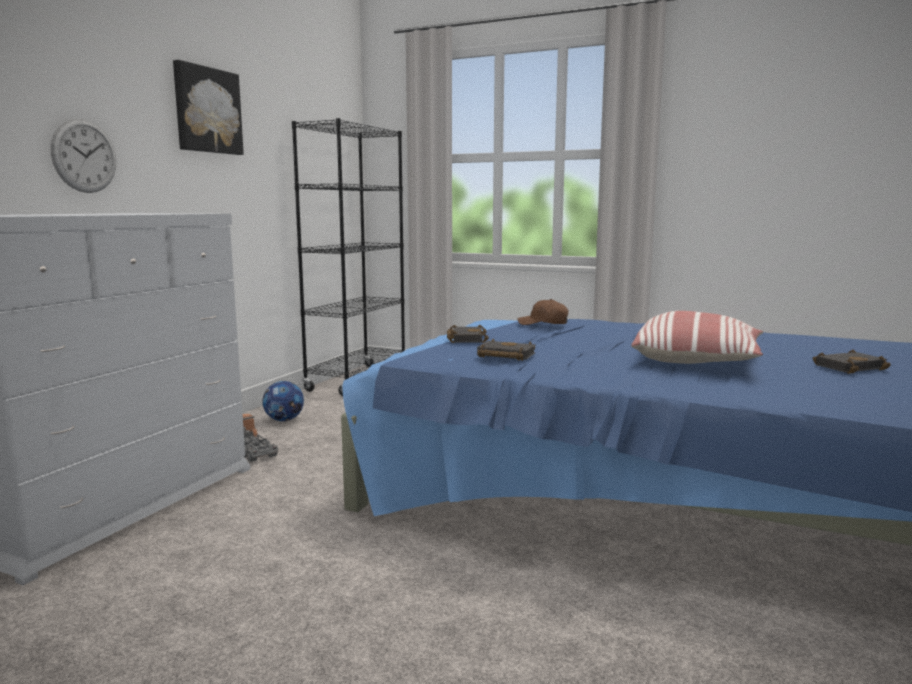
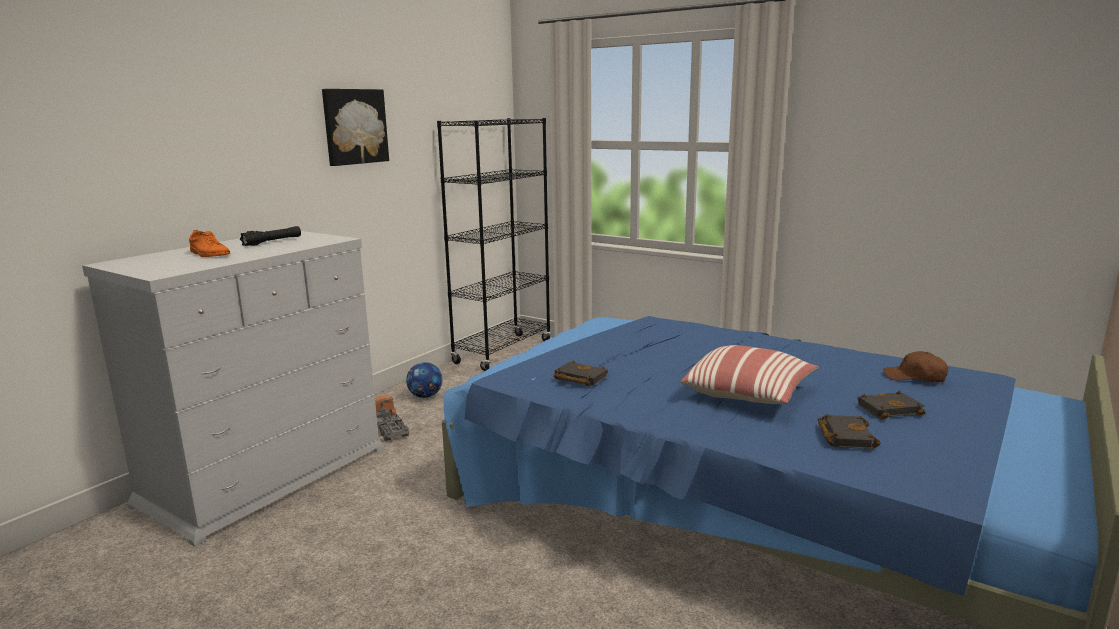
camera: 10 degrees right, 5 degrees up
(47, 214) = (209, 254): none -> orange shoe
(84, 156) = (246, 187): wall clock -> none
(122, 213) = (272, 242): none -> black flashlight
(465, 339) = (561, 349): black book -> black book (844, 436)
(543, 323) = (643, 330): brown cap -> brown cap (915, 377)

